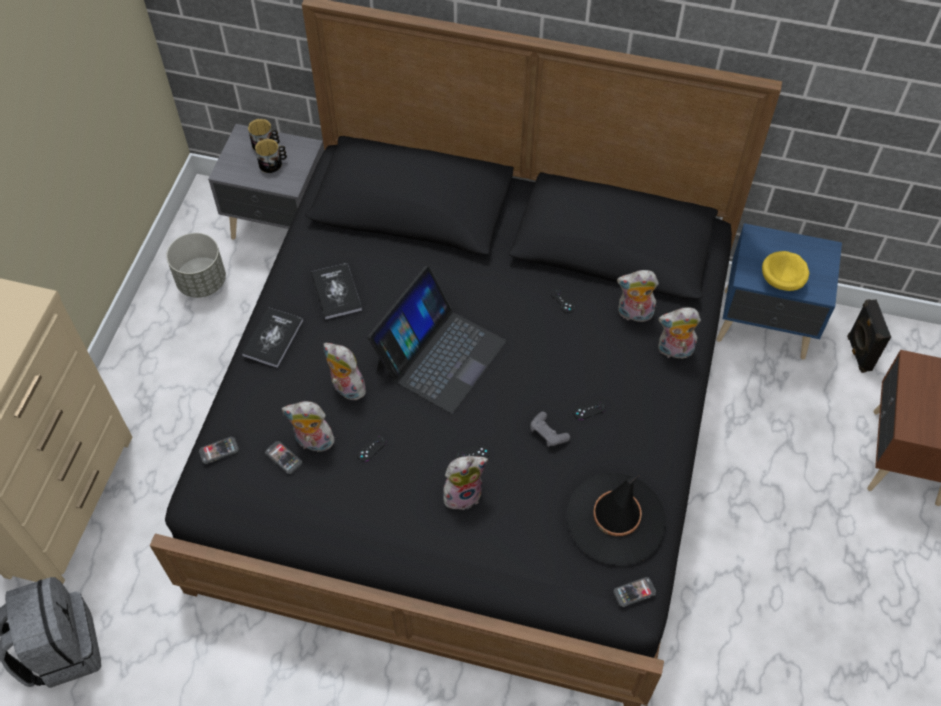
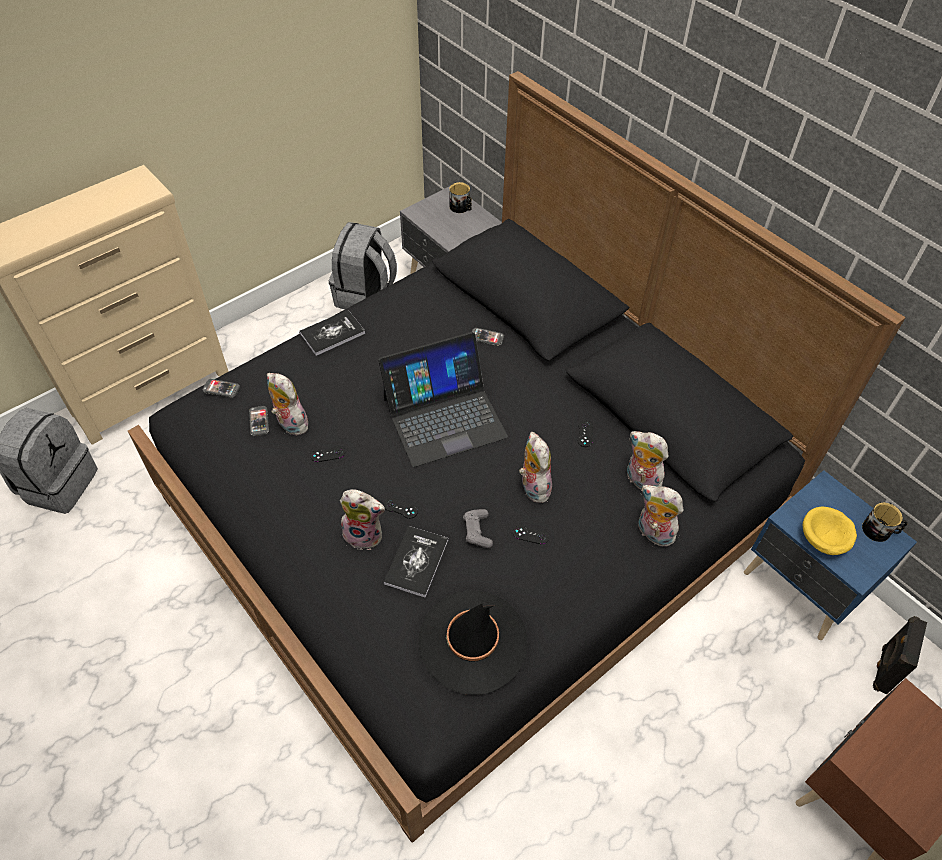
camera: 35 degrees right, 5 degrees down
(202, 282) = (365, 296): grey planter -> grey backpack
(273, 163) = (454, 223): mug -> mug (880, 531)
(336, 292) = (408, 326): book -> book (416, 562)
(346, 388) = (350, 399): plush toy -> plush toy (533, 486)
(634, 592) = (434, 717): phone -> phone (486, 338)

